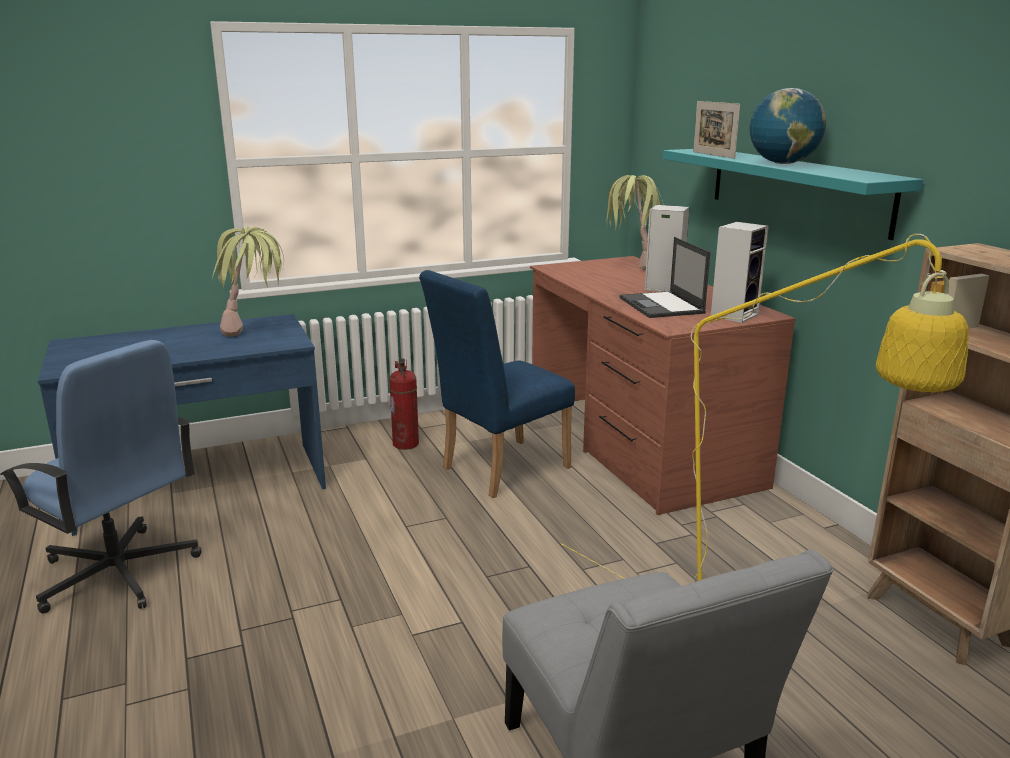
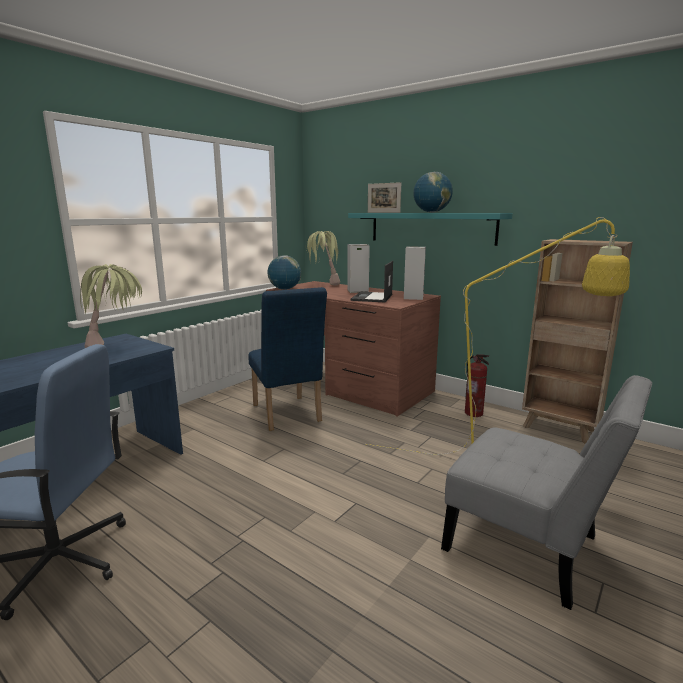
camera: 30 degrees left, 5 degrees down
(406, 444) = (213, 414): fire extinguisher -> fire extinguisher (474, 413)
(498, 470) = (287, 415): blue chair -> blue chair turned 45 degrees counterclockwise
(557, 269) = (285, 289): none -> globe
(662, 306) = (372, 297): laptop -> laptop turned 60 degrees clockwise

